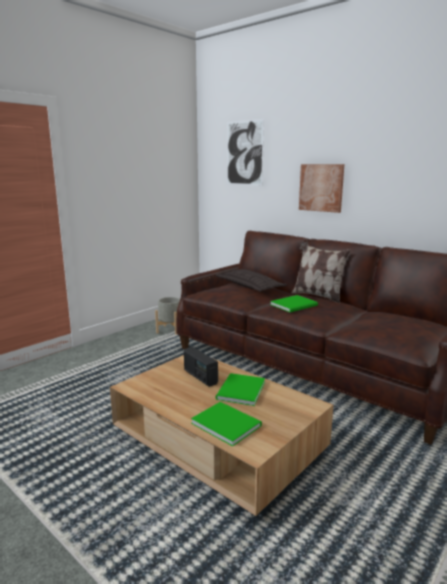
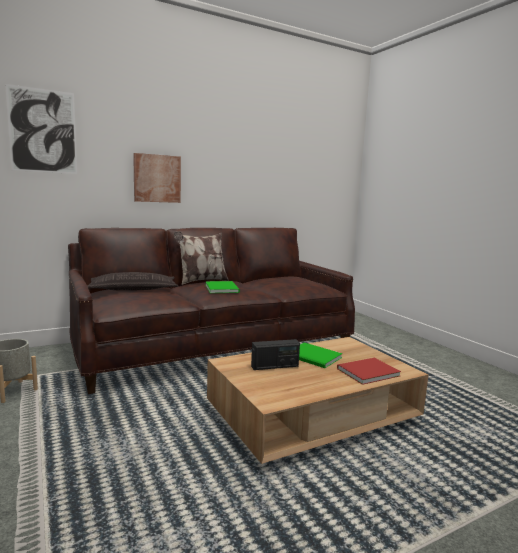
camera: 70 degrees left, 5 degrees down
(225, 423) = (366, 372): green book -> red book

